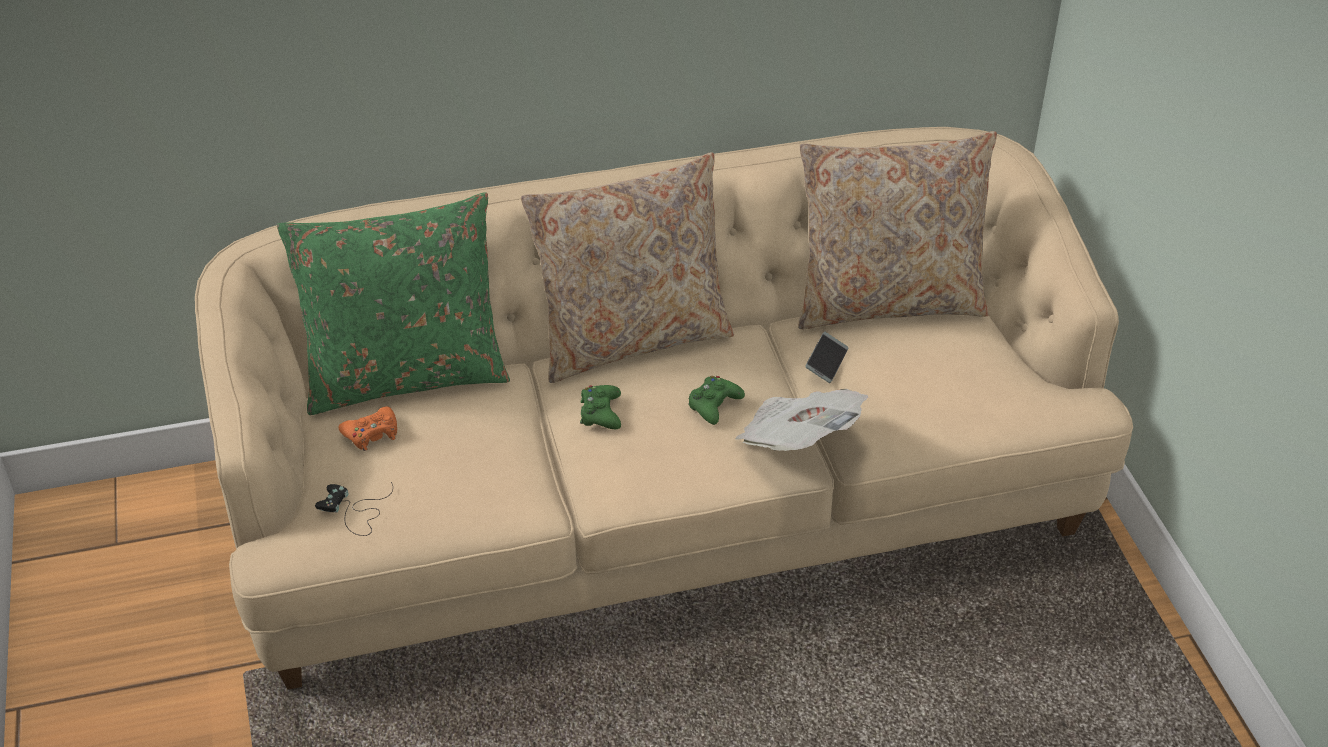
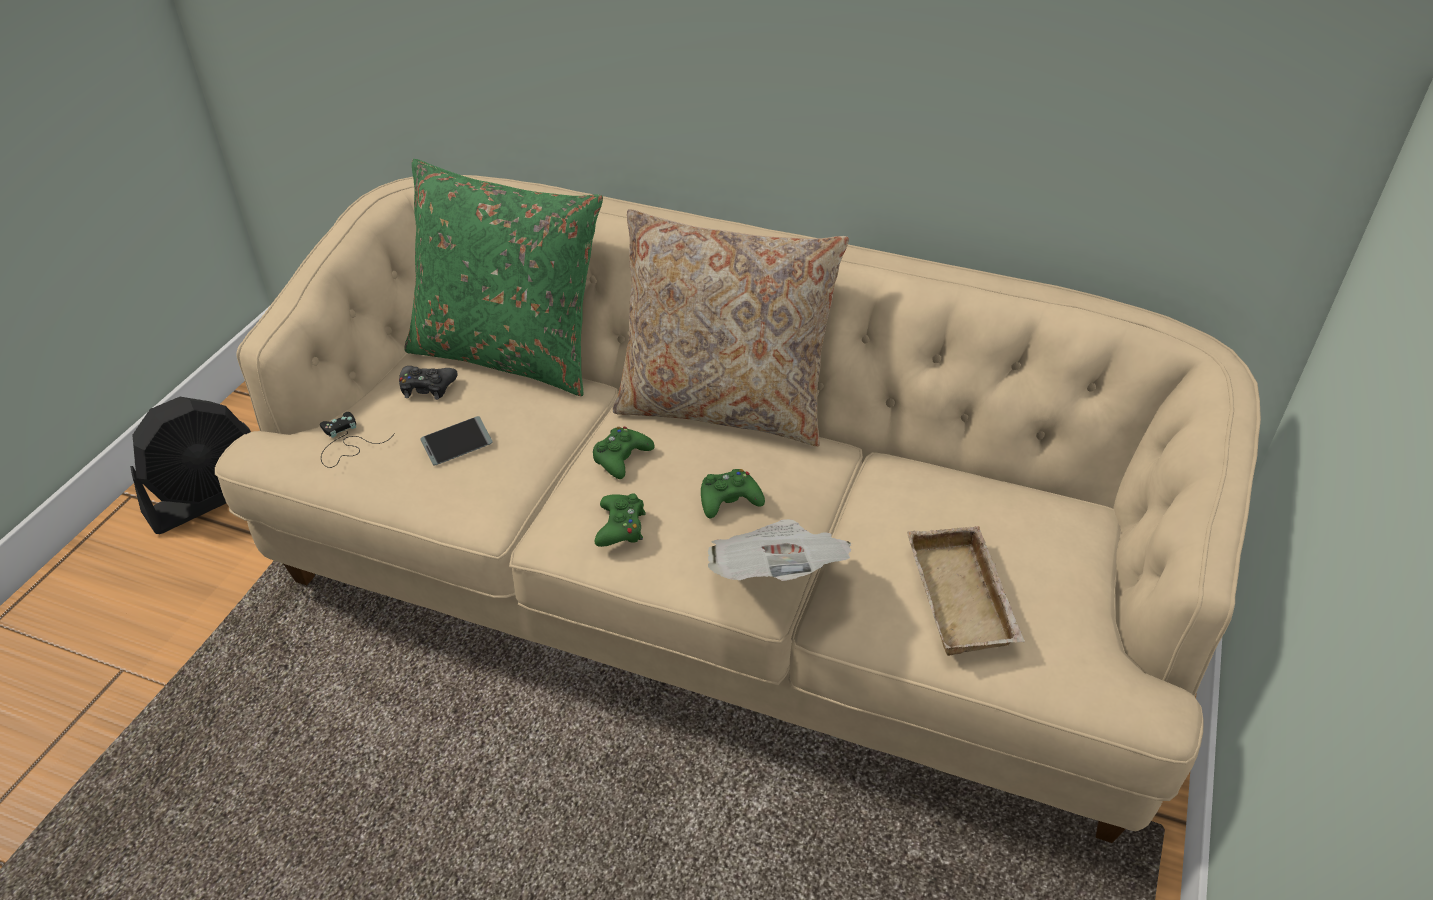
camera: 35 degrees right, 0 degrees up
(108, 667) = (210, 497): none -> black fan
(372, 434) = (427, 387): orange game controller -> black game controller
(654, 463) = (621, 527): none -> green game controller
(826, 362) = (881, 512): phone -> phone (457, 446)
(887, 301) = (1007, 482): beige pillow -> none
(934, 394) = (965, 598): none -> beige tray

